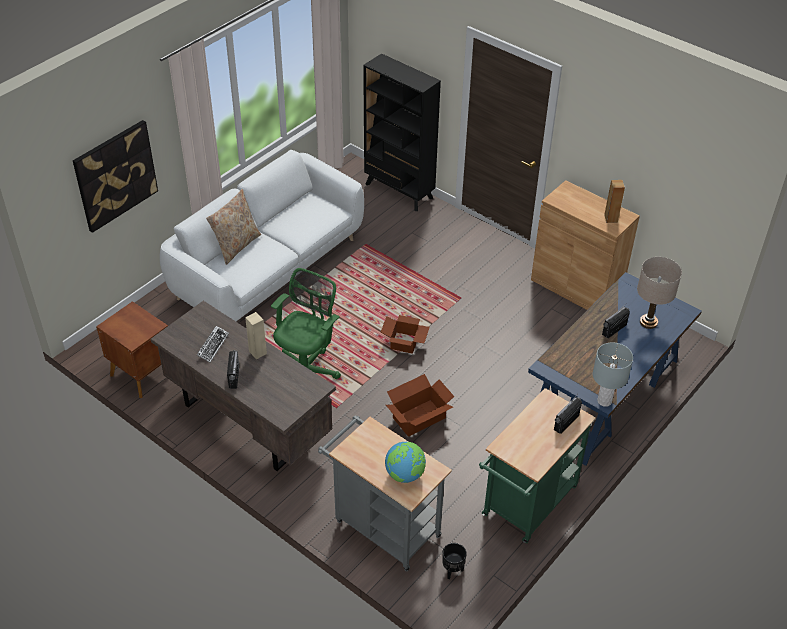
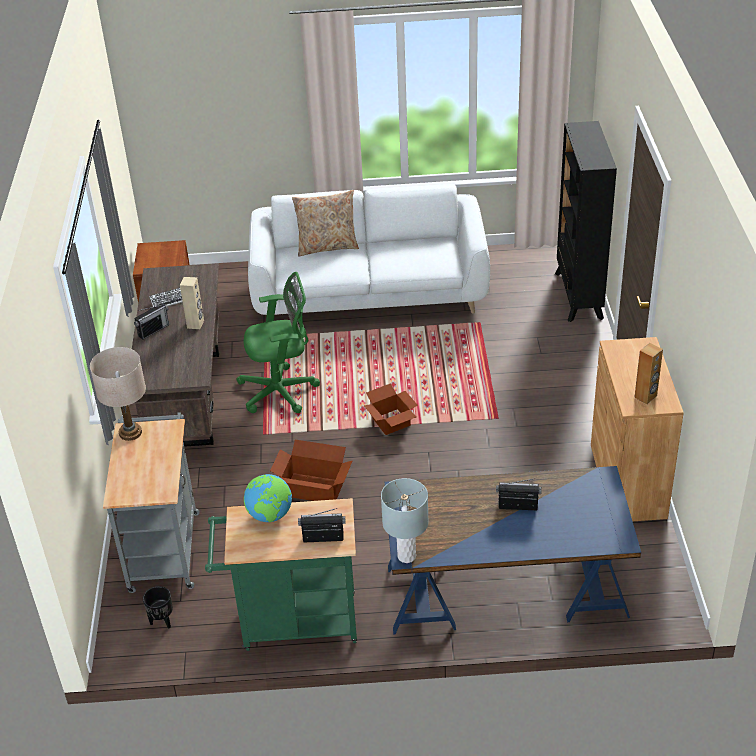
camera: 50 degrees right, 5 degrees down
(115, 175) = (228, 115): picture -> none
(405, 474) = (139, 478): globe -> globe (270, 515)
(648, 322) = (564, 523): beige table lamp -> beige table lamp (130, 432)

